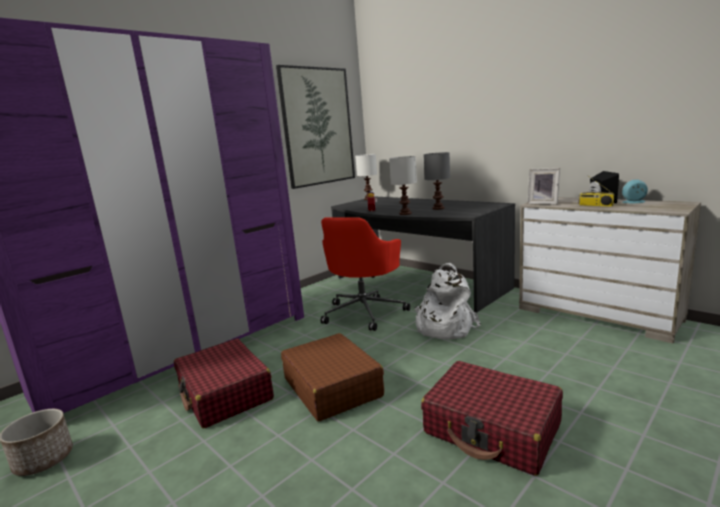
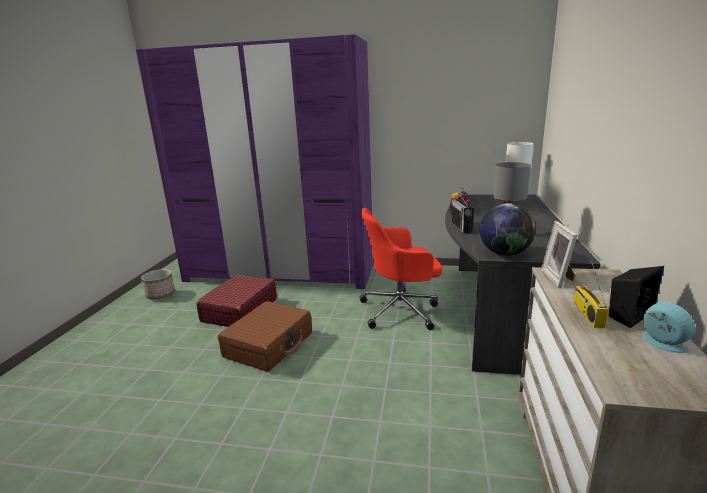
camera: 55 degrees right, 5 degrees up
(318, 127) = (468, 106): picture -> none
(406, 213) = (461, 227): white table lamp -> radio
(443, 327) = (412, 361): white backpack -> none
(472, 212) = (504, 253): none -> globe
(492, 429) = (250, 445): red suitcase -> none

